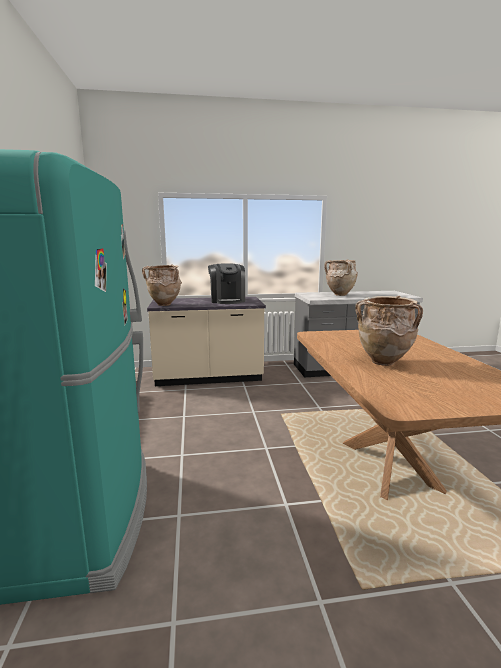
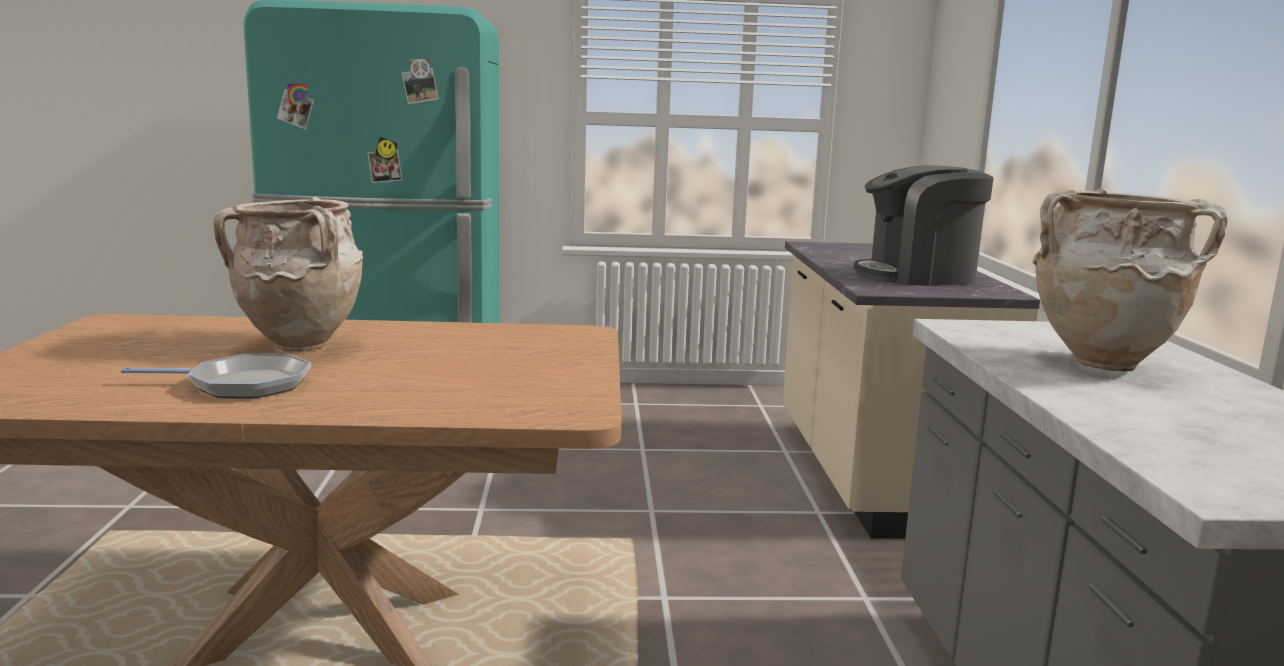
camera: 95 degrees right, 0 degrees up
(165, 304) = (828, 247): beige vase -> none
(439, 361) = (242, 385): none -> frying pan

